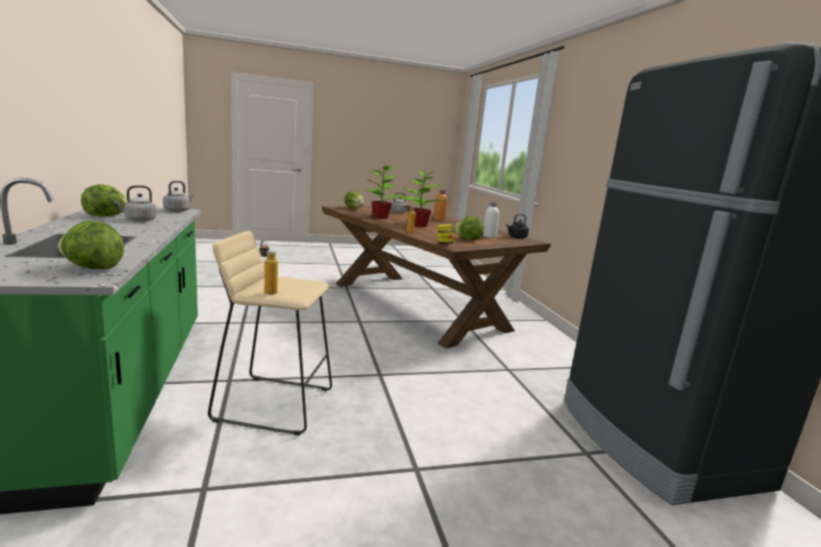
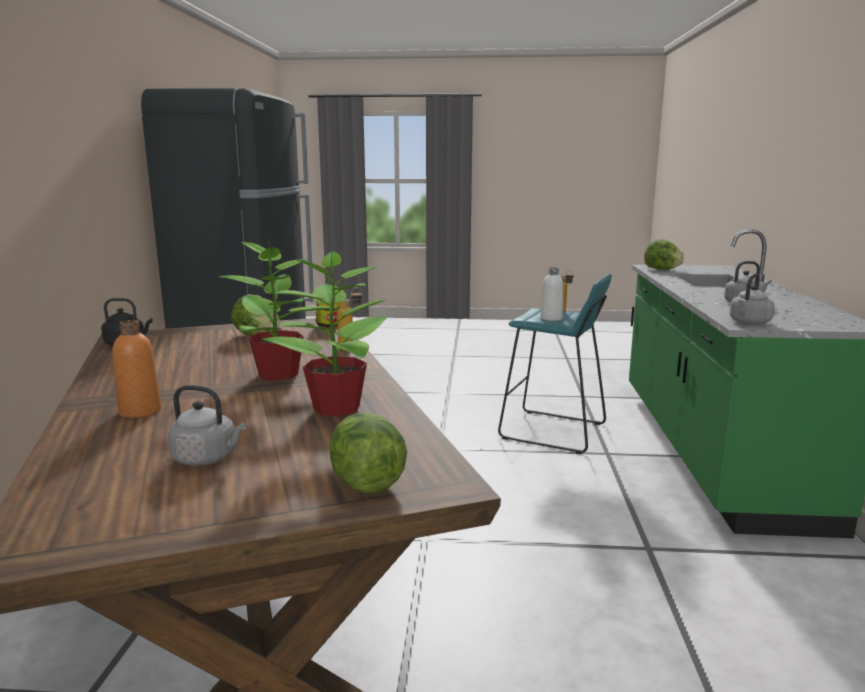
camera: 160 degrees left, 0 degrees up
(106, 216) = (794, 308): lettuce -> none
(273, 403) = (553, 431): beige stool -> turquoise stool
(489, 236) = (185, 345): white bottle -> white bottle (551, 318)

